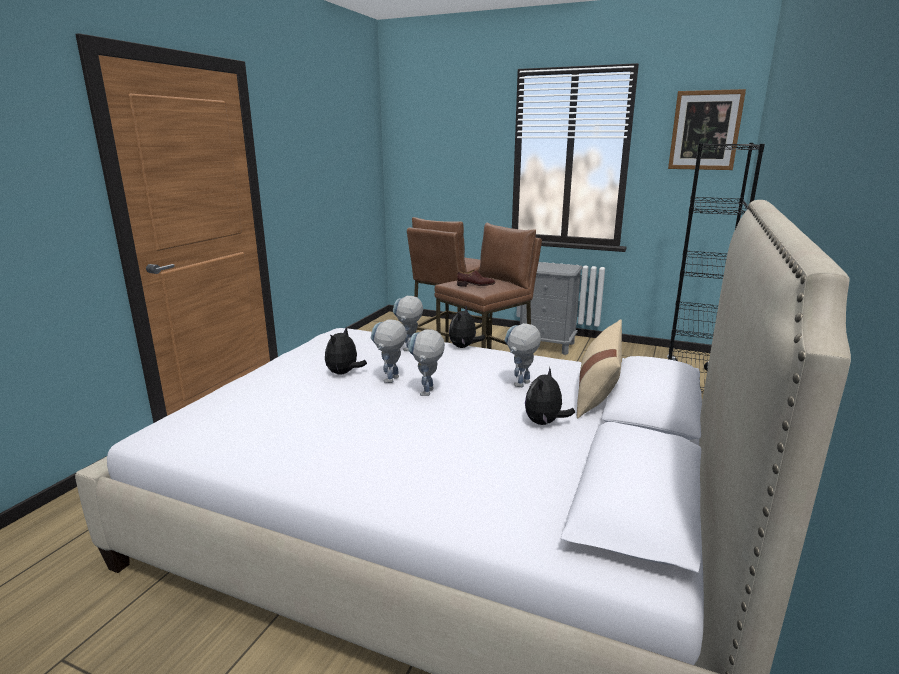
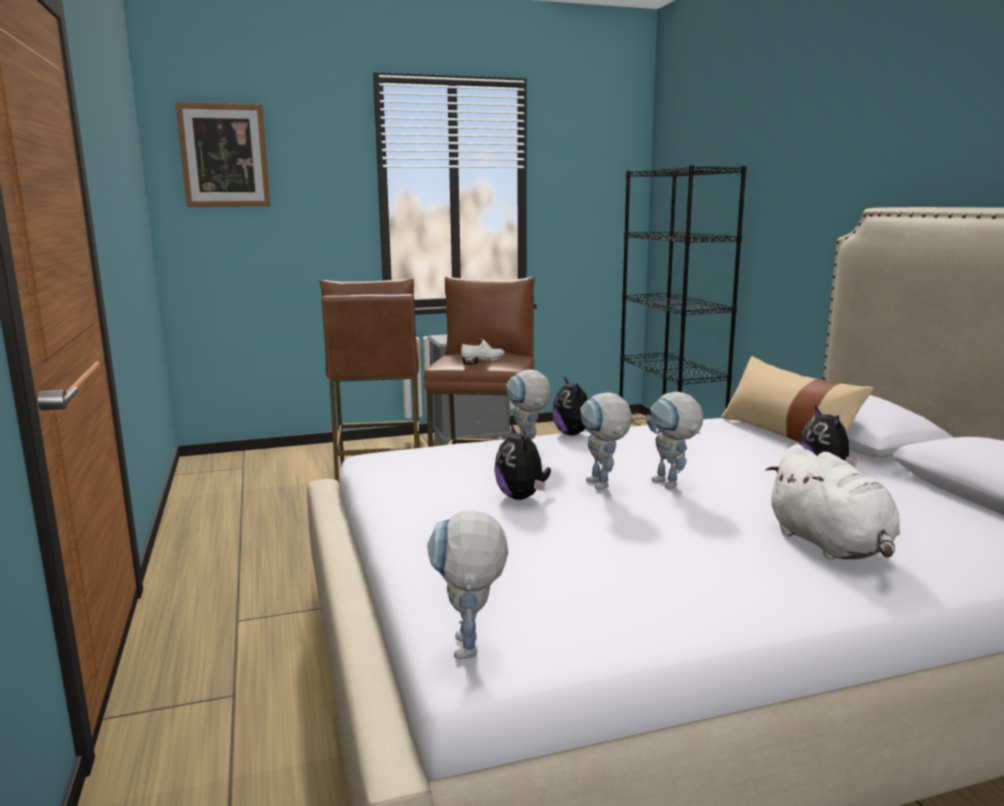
camera: 40 degrees left, 5 degrees down
(413, 462) = (831, 546): none -> white plush toy
(476, 285) = (484, 360): brown shoe -> white shoe
(520, 386) = (724, 451): toy robot -> toy robot (470, 654)
(705, 130) = (603, 160): picture -> picture (224, 155)

